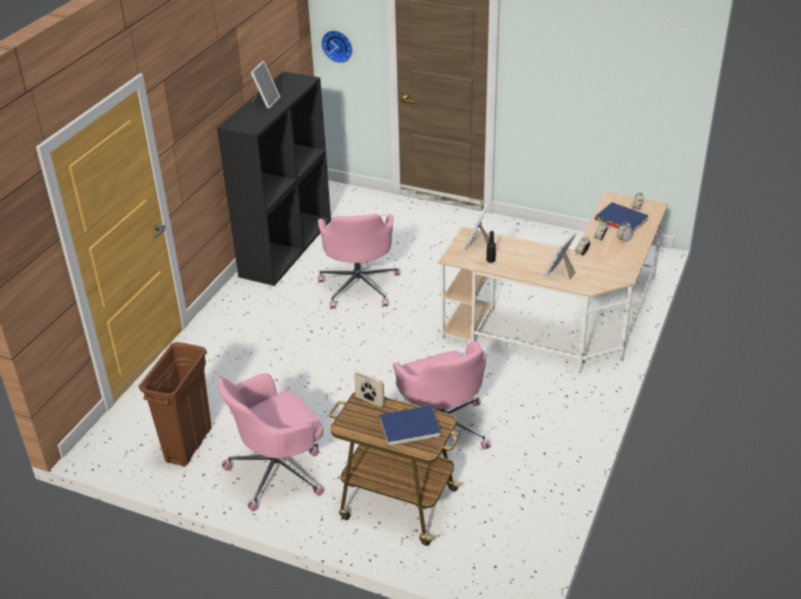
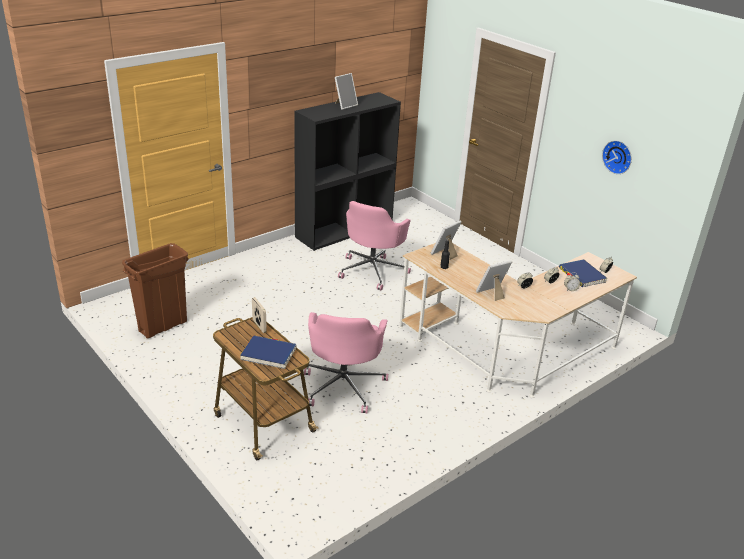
camera: 25 degrees right, 5 degrees down
(278, 471) = (203, 366): pink office chair -> none
(338, 45) = (436, 87): wall clock -> wall clock (618, 156)

